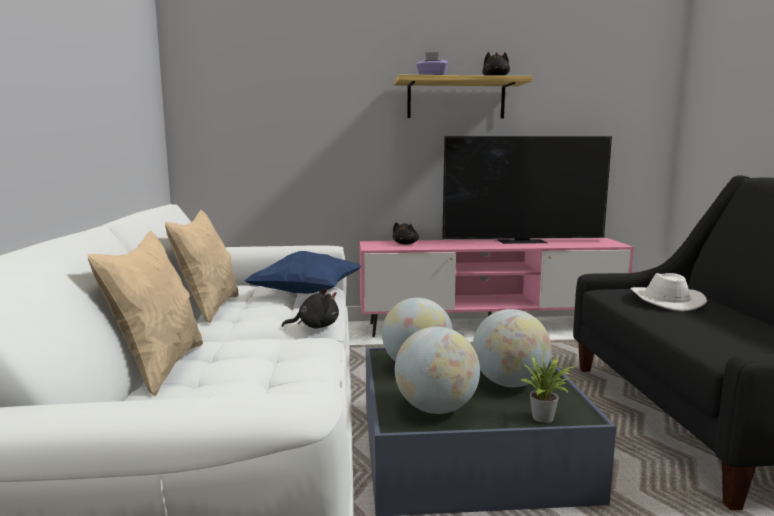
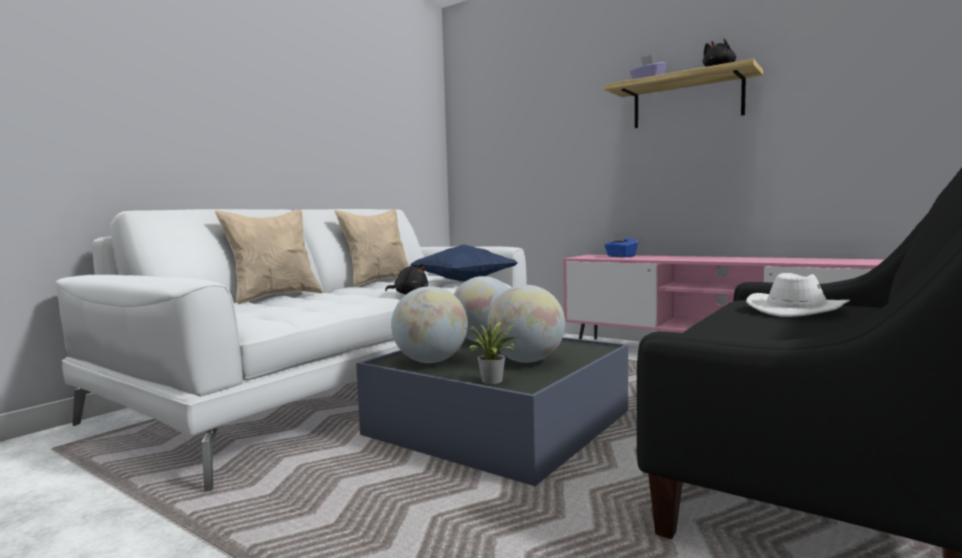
camera: 40 degrees right, 5 degrees down
(406, 244) = (620, 256): black plush toy -> blue tissue box
(523, 241) = (762, 258): television -> none

